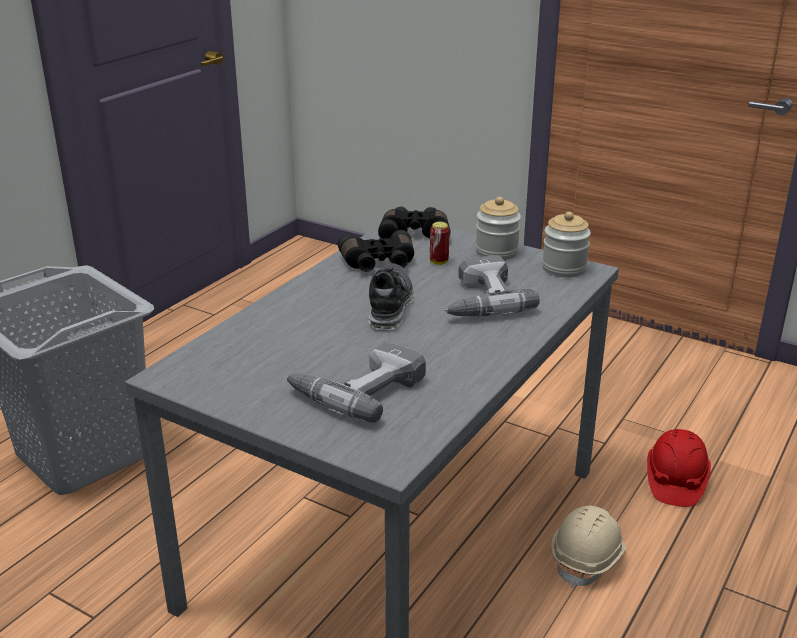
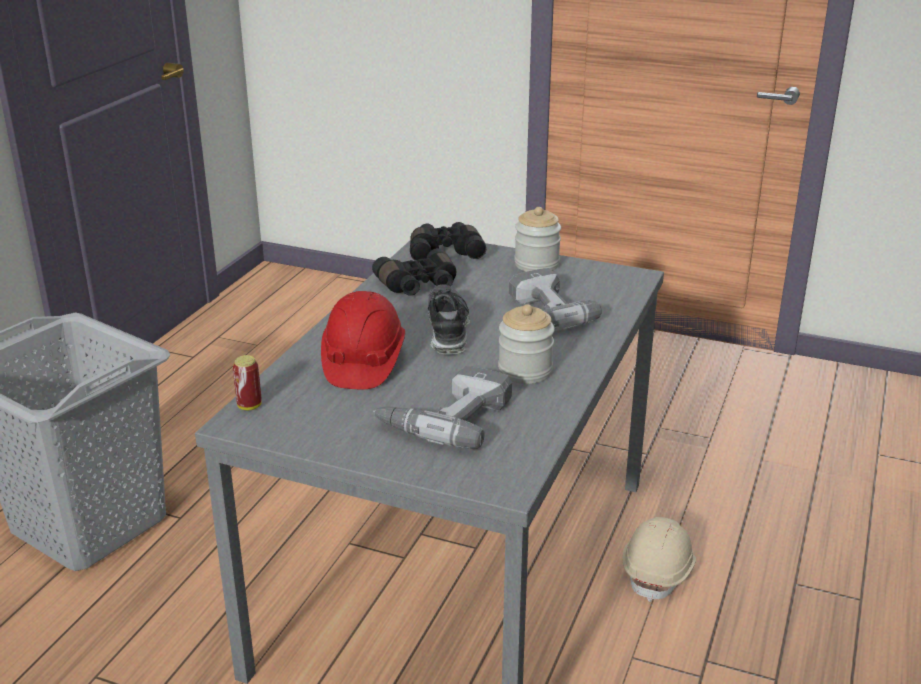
camera: 10 degrees left, 0 degrees up
(439, 262) = (481, 279): can -> can (249, 406)
(564, 268) = (610, 276): jar -> jar (525, 371)
(675, 481) = (725, 485): red hard hat -> red hard hat (363, 363)

